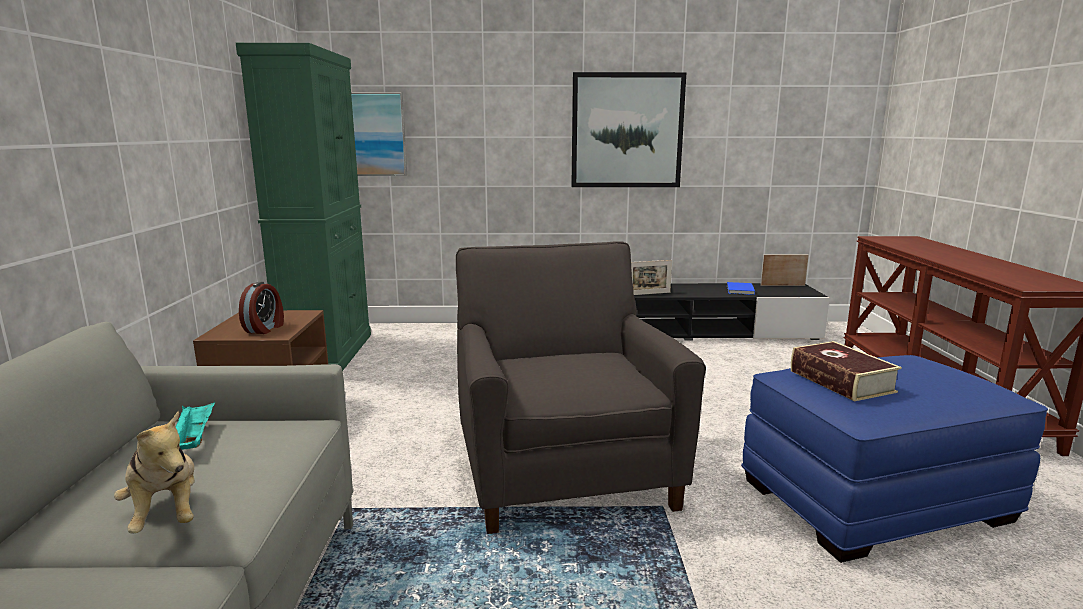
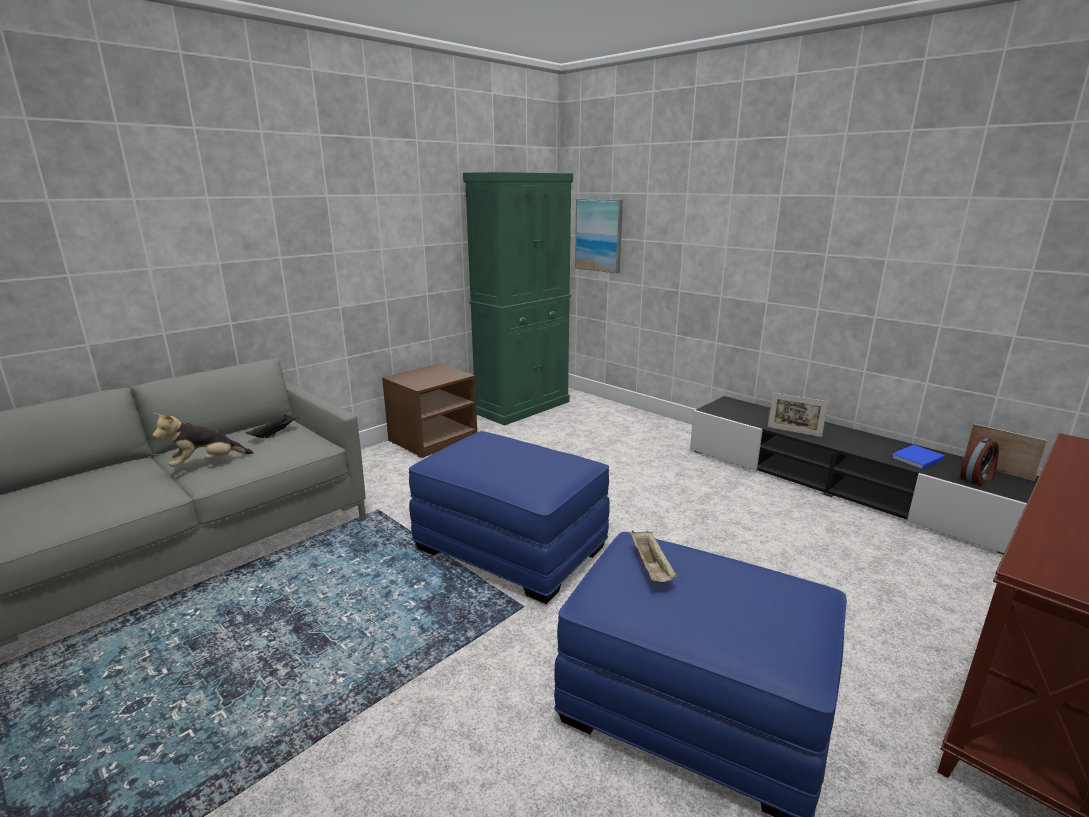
camera: 45 degrees right, 5 degrees up
(166, 513) = (206, 464): plush toy -> plush toy turned 45 degrees clockwise
(194, 439) = (274, 434): turquoise tray -> black tray
(265, 328) = (422, 380): alarm clock -> alarm clock (977, 478)
(562, 470) = (512, 548): grey armchair -> blue ottoman
(627, 131) = (821, 247): picture -> none
(841, 381) = (651, 568): book -> beige tray

